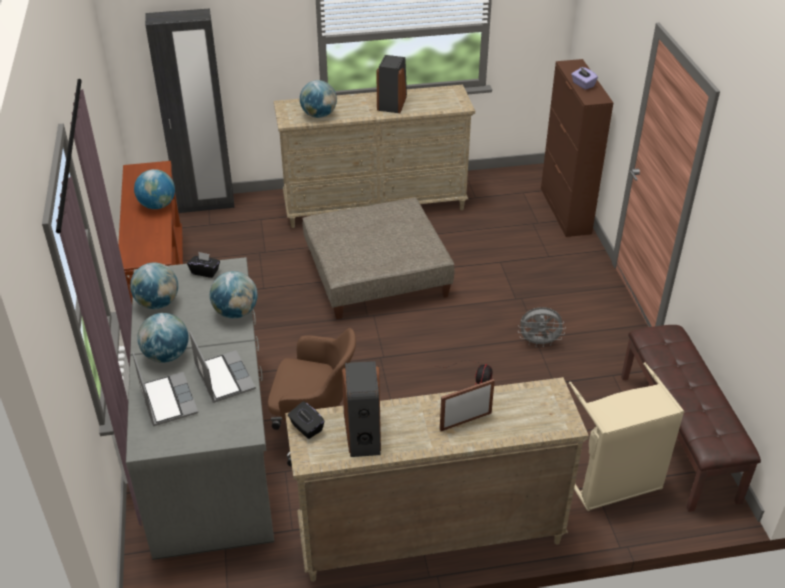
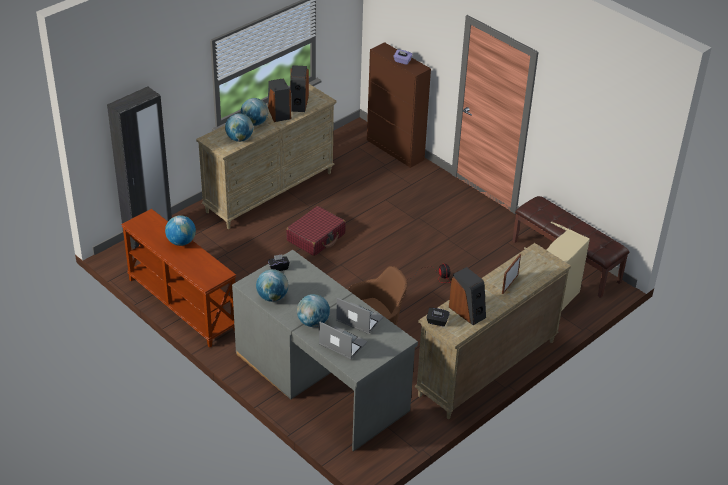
camera: 35 degrees left, 0 degrees up
(236, 312) = (324, 283): globe -> globe (255, 123)
(376, 273) = (316, 237): beige ottoman -> red suitcase
(427, 100) = (298, 103): none -> speaker
(539, 342) = (452, 240): grey fan -> none

